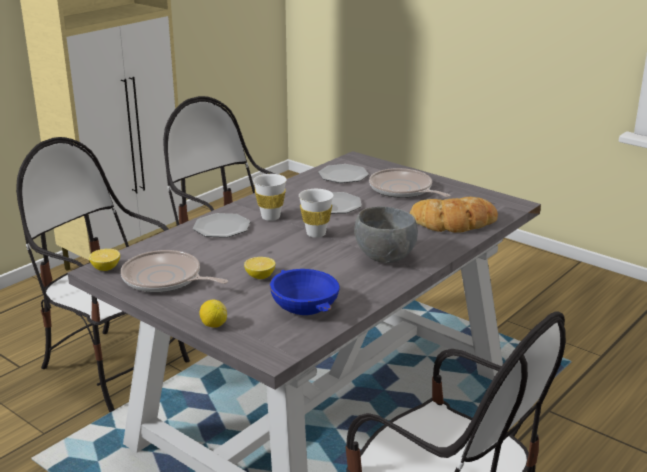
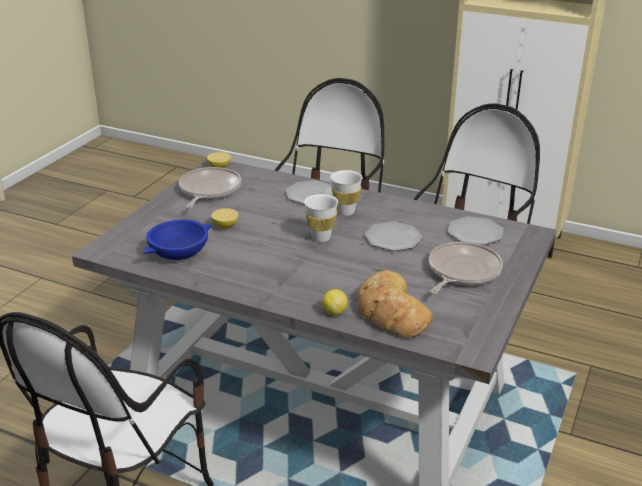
camera: 75 degrees right, 5 degrees up
(213, 325) = (141, 221): lemon -> lemon (334, 312)
(384, 258) = (284, 278): grey bowl -> none

